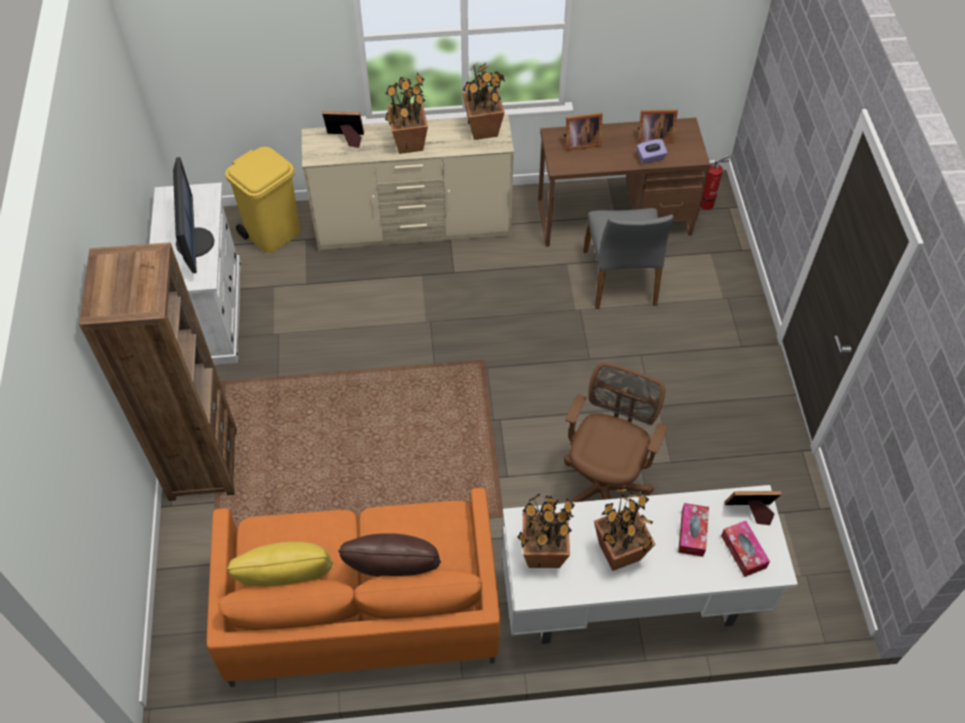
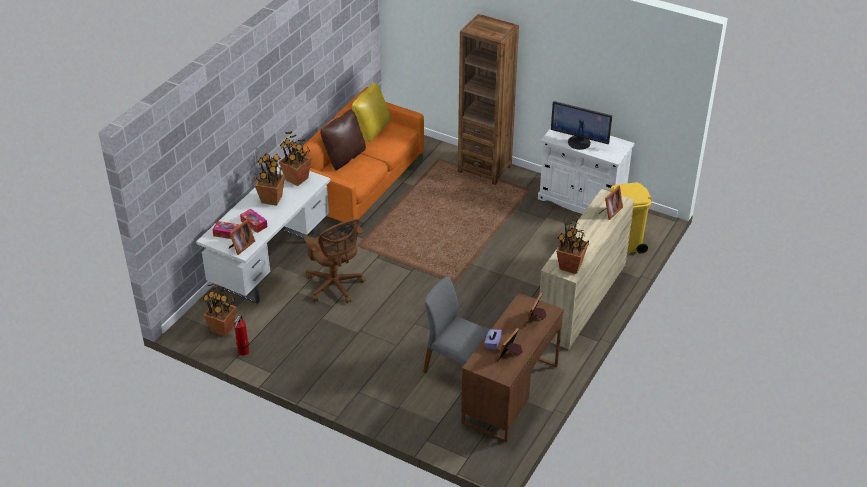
camera: 125 degrees right, 15 degrees down
(408, 143) = (585, 233): potted plant -> potted plant (223, 328)
(708, 203) = (480, 449): fire extinguisher -> fire extinguisher (243, 352)

